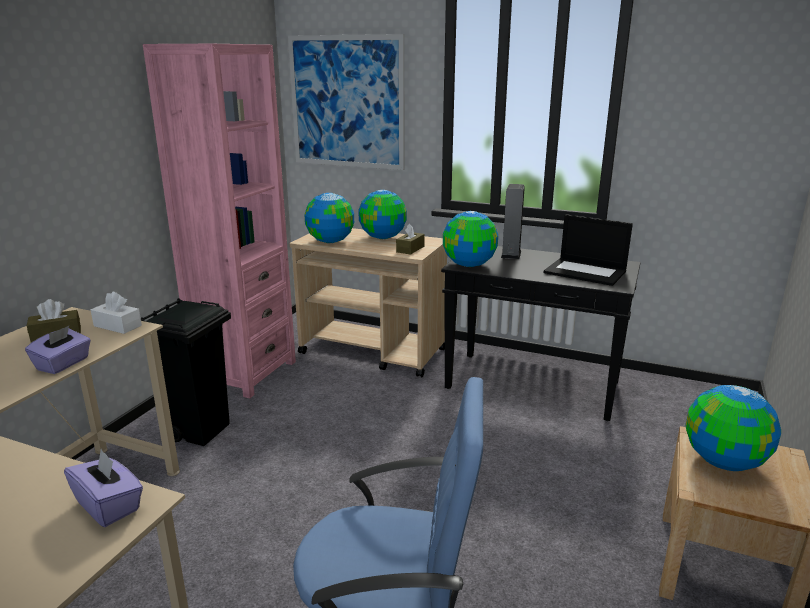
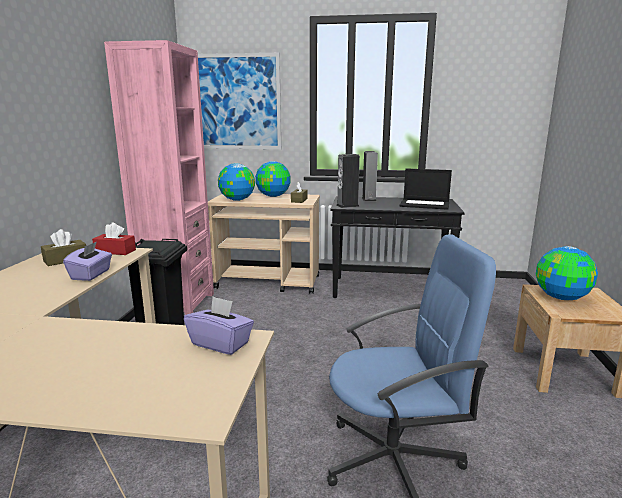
camera: 15 degrees left, 5 degrees down
(117, 326) = (115, 251): white tissue box -> red tissue box
(469, 265) = (347, 206): globe -> speaker

